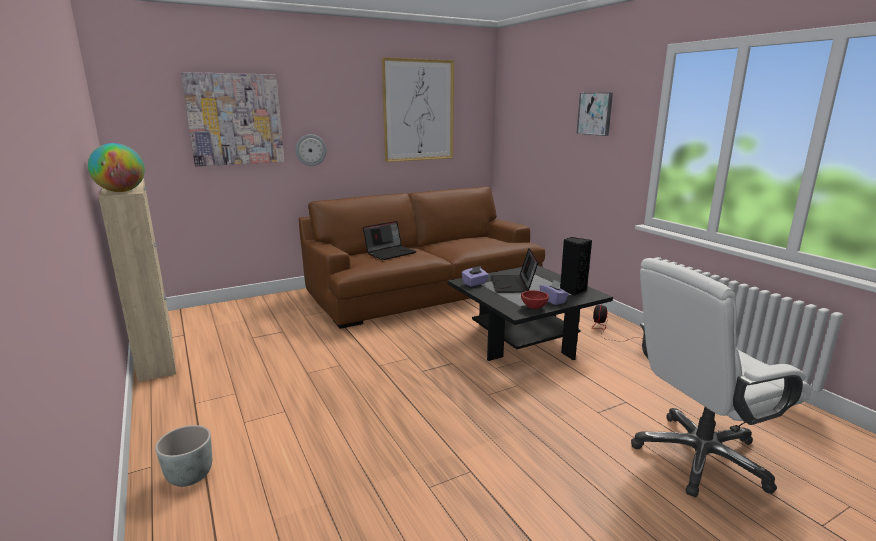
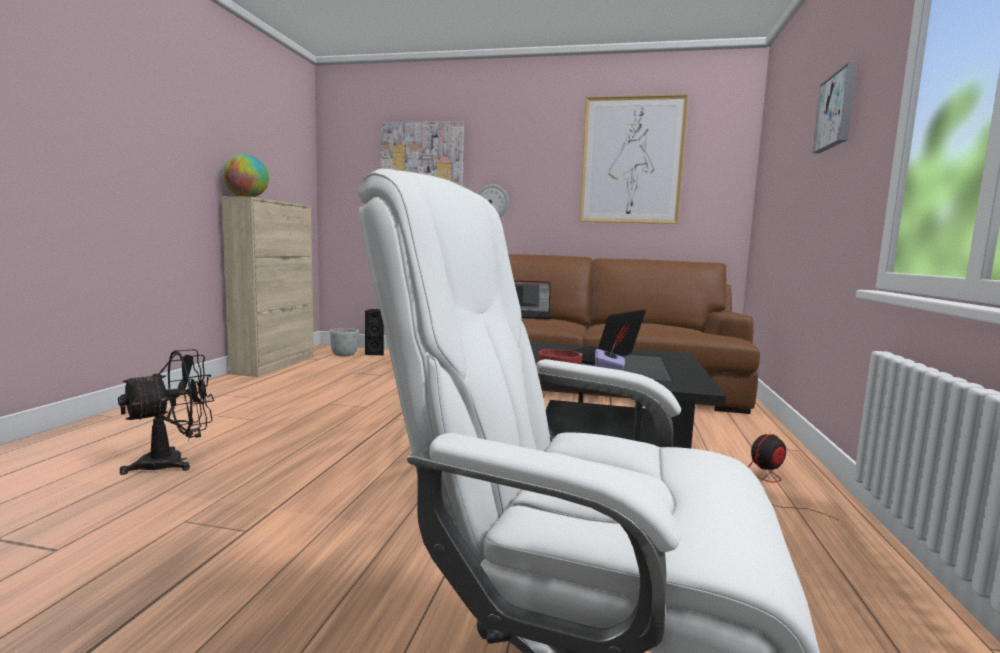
camera: 40 degrees right, 10 degrees down
(191, 476) = (109, 430): grey planter -> grey planter (344, 355)
(320, 466) = (174, 462): none -> black fan
(475, 283) = (552, 348): purple tissue box -> none
(572, 290) = (671, 377): black speaker -> black speaker (376, 353)

